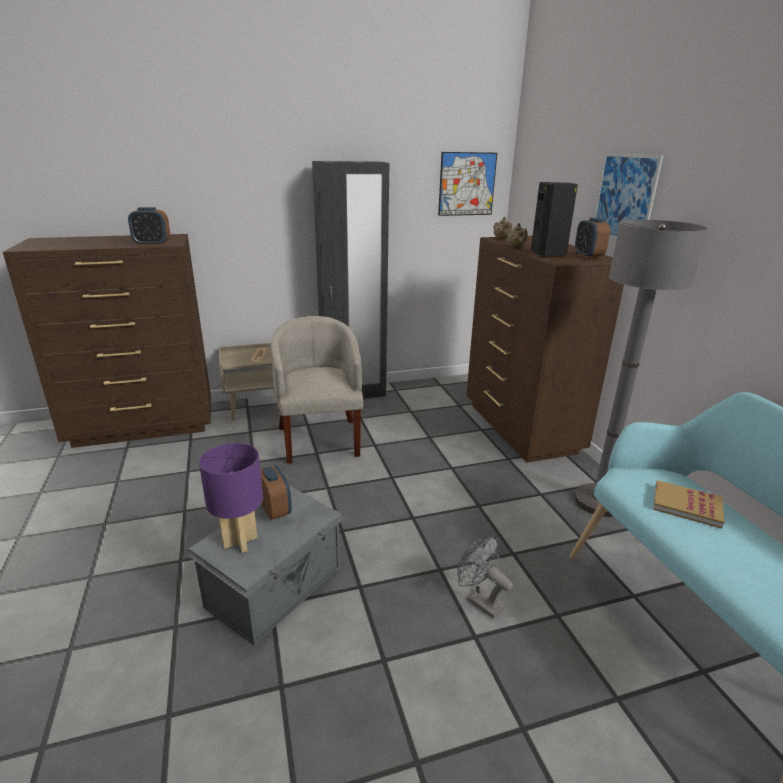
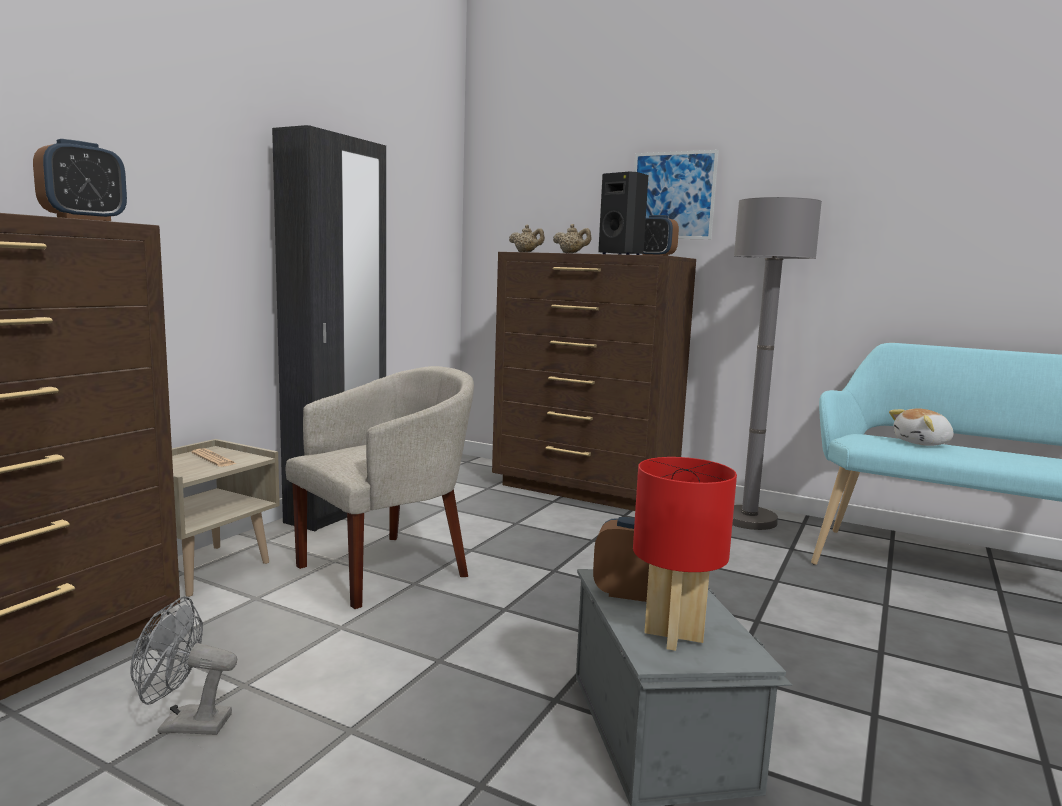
camera: 45 degrees left, 15 degrees down
(241, 542) = (675, 636): purple table lamp -> red table lamp
(320, 438) = (387, 568): beige armchair -> beige armchair turned 105 degrees clockwise
(467, 184) = (428, 196): picture -> none
(479, 601) = (829, 625): grey fan -> grey fan (184, 724)
(686, 506) = (923, 443): book -> plush toy

